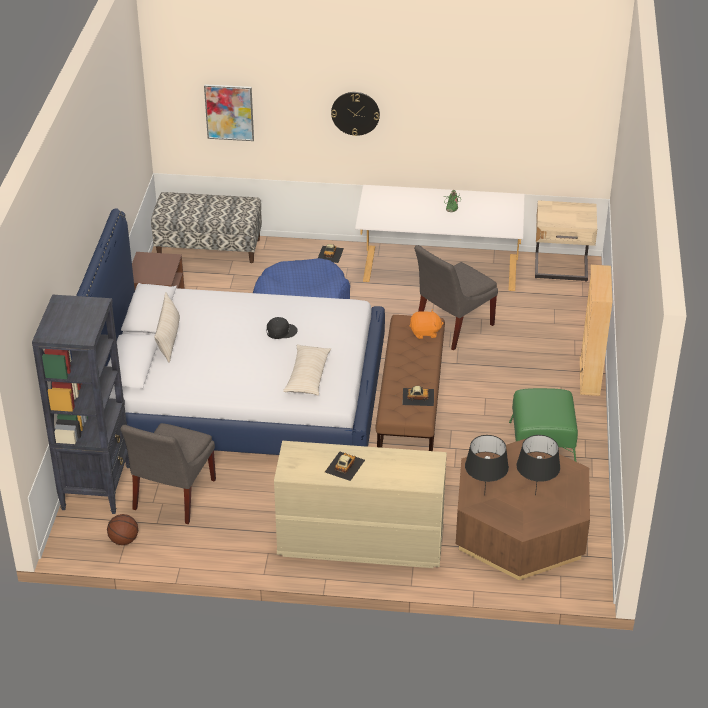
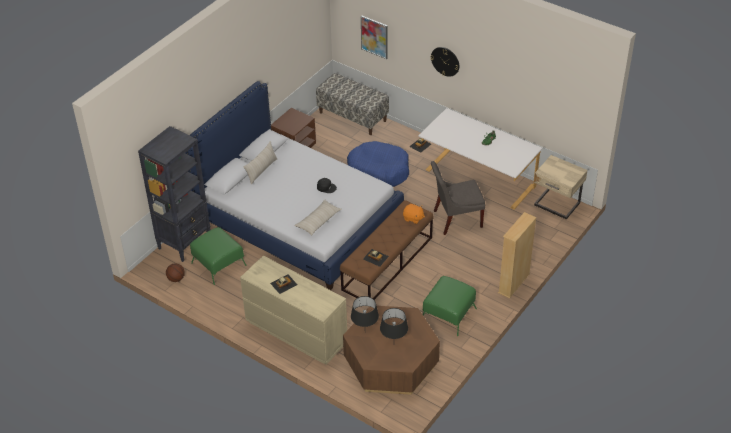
camera: 30 degrees right, 5 degrees up
(172, 497) = (218, 264): grey chair -> green ottoman

